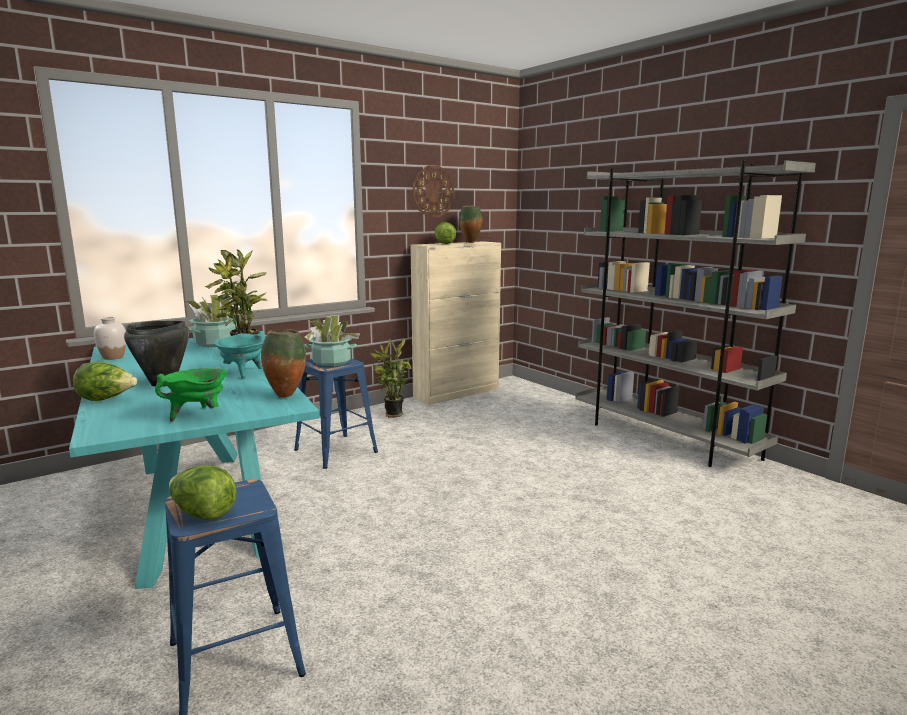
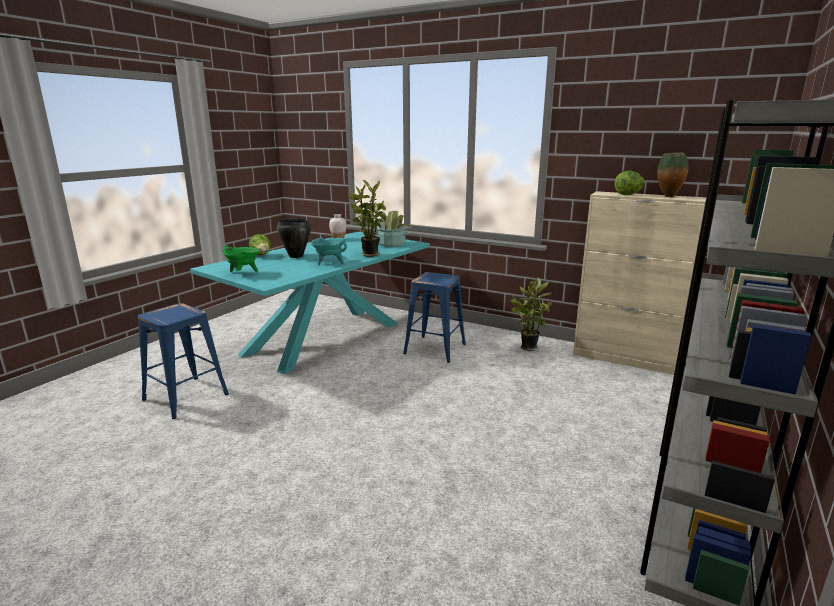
camera: 65 degrees right, 5 degrees up
(203, 514) = (160, 313): lettuce -> none
(285, 396) = (288, 279): vase -> none
(331, 362) = (436, 278): potted plant -> none
(433, 191) = (638, 135): wall clock -> none

